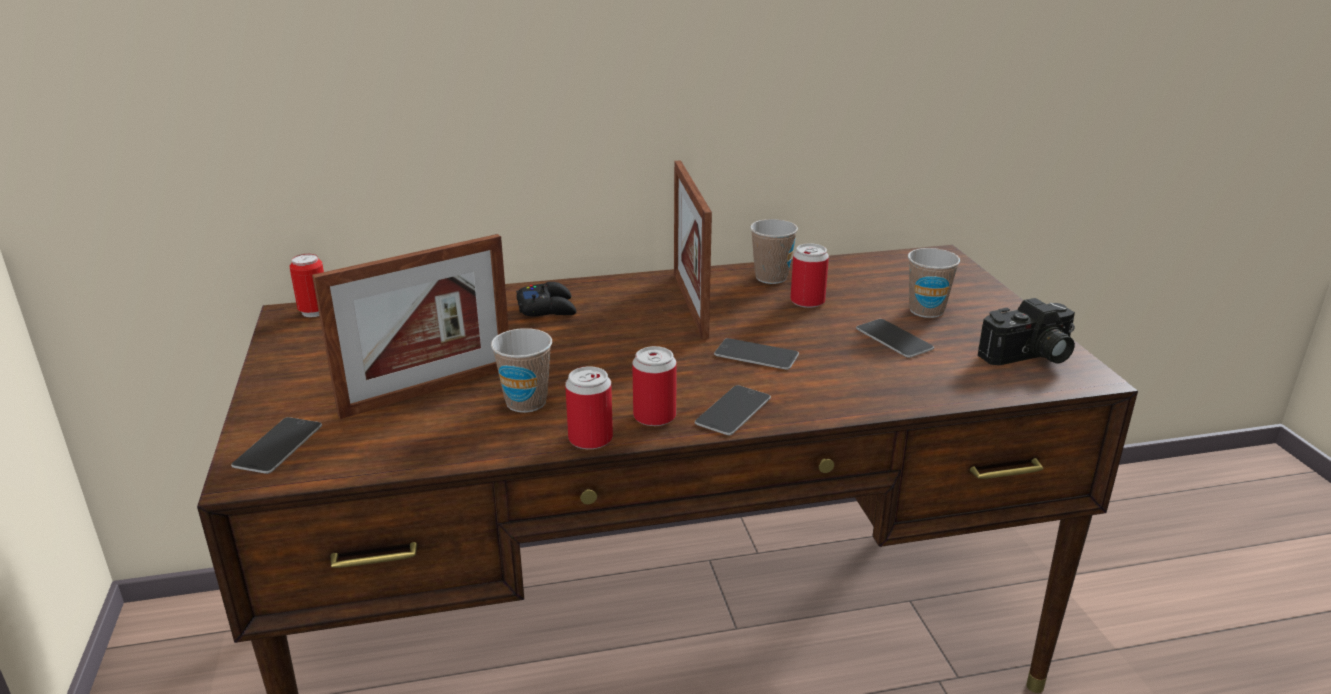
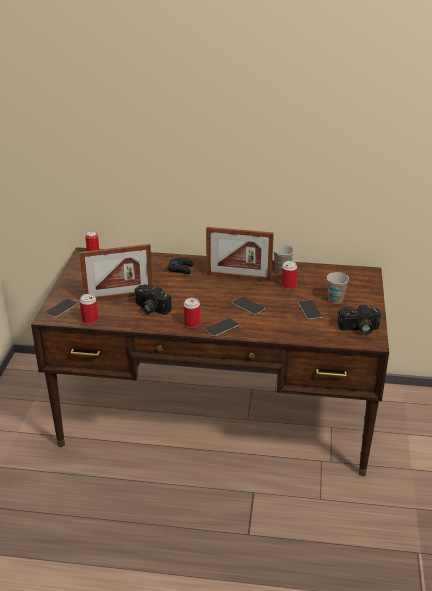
camera: 20 degrees right, 5 degrees up
(526, 402) = (150, 308): cup -> camera
(590, 439) = (164, 327): can -> can (90, 319)
(690, 304) = (238, 277): picture frame -> picture frame turned 90 degrees counterclockwise

